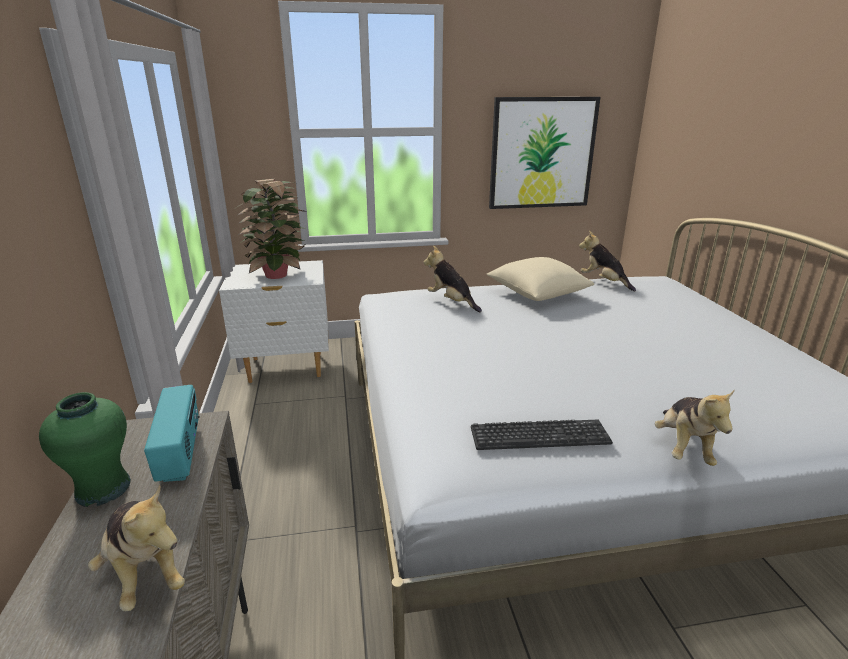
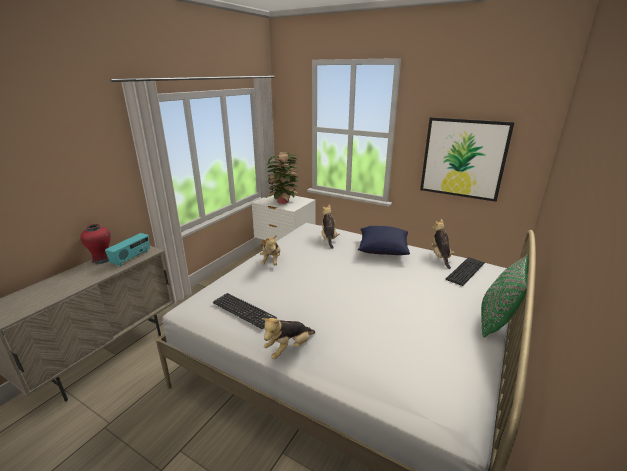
camera: 40 degrees right, 0 degrees up
(104, 489) = (102, 259): green vase -> red vase
(144, 572) = (75, 285): plush toy -> plush toy (271, 261)
(537, 294) = (382, 250): beige pillow -> blue pillow
(651, 288) = (465, 271): none -> keyboard
(757, 324) = (496, 321): none -> green pillow

